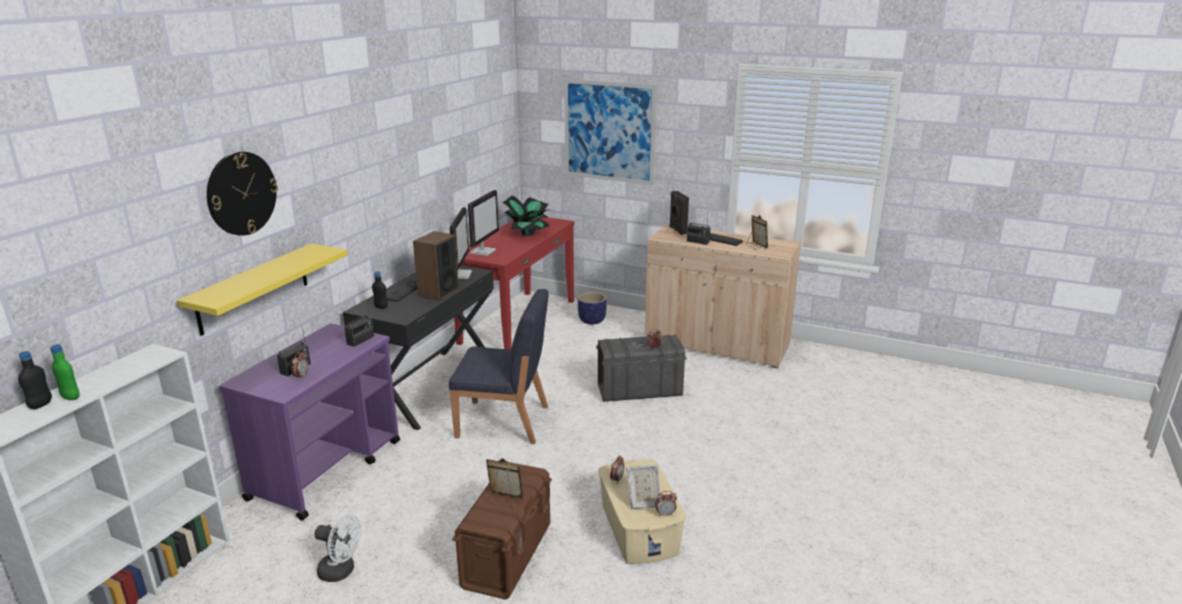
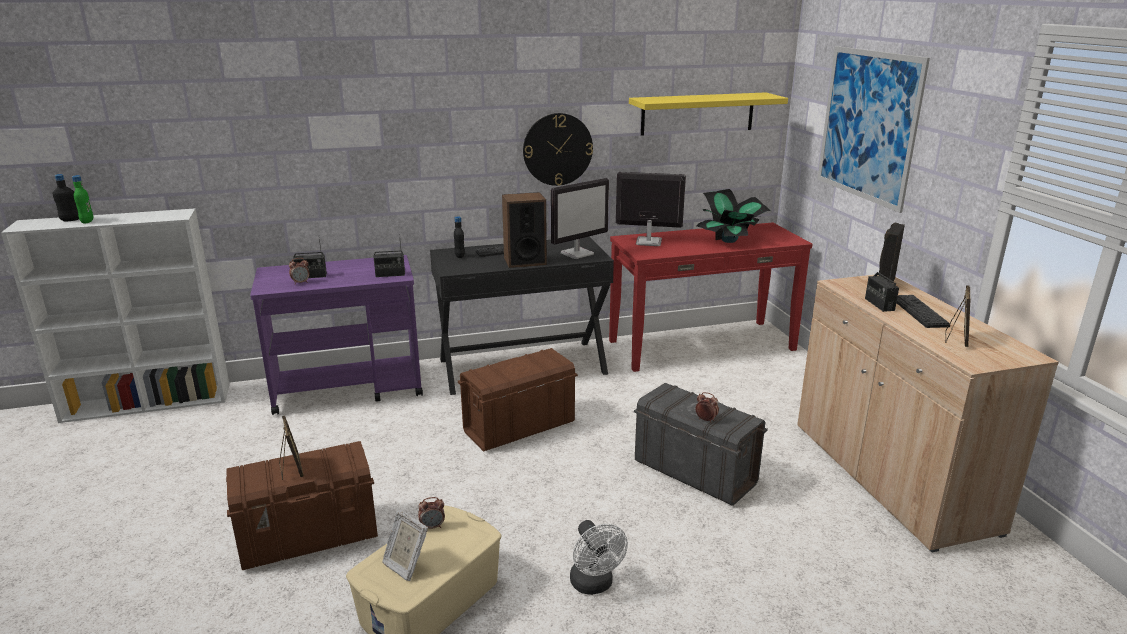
camera: 50 degrees right, 0 degrees up
(241, 193) = (312, 99): wall clock -> wall clock (557, 149)
(253, 288) = (318, 193): yellow shelf -> yellow shelf (697, 113)
(341, 571) = (221, 466): white fan -> white fan (594, 585)
(483, 251) = (648, 242): monitor -> monitor turned 150 degrees counterclockwise
(504, 422) = (518, 427): blue chair -> brown storage box
(592, 320) = (780, 377): planter -> none
(665, 514) = (396, 592): alarm clock -> none

